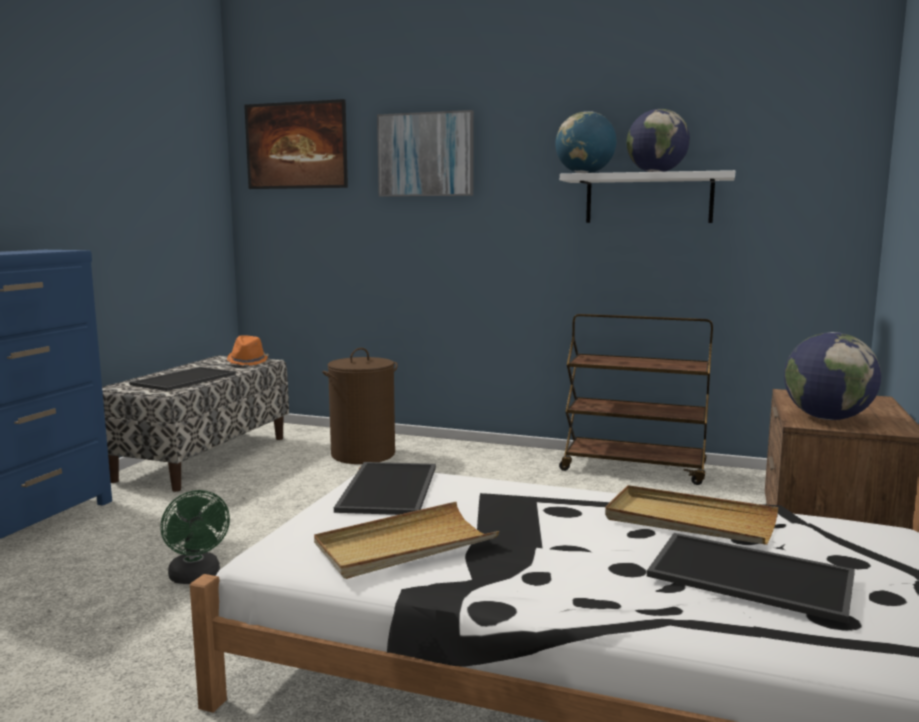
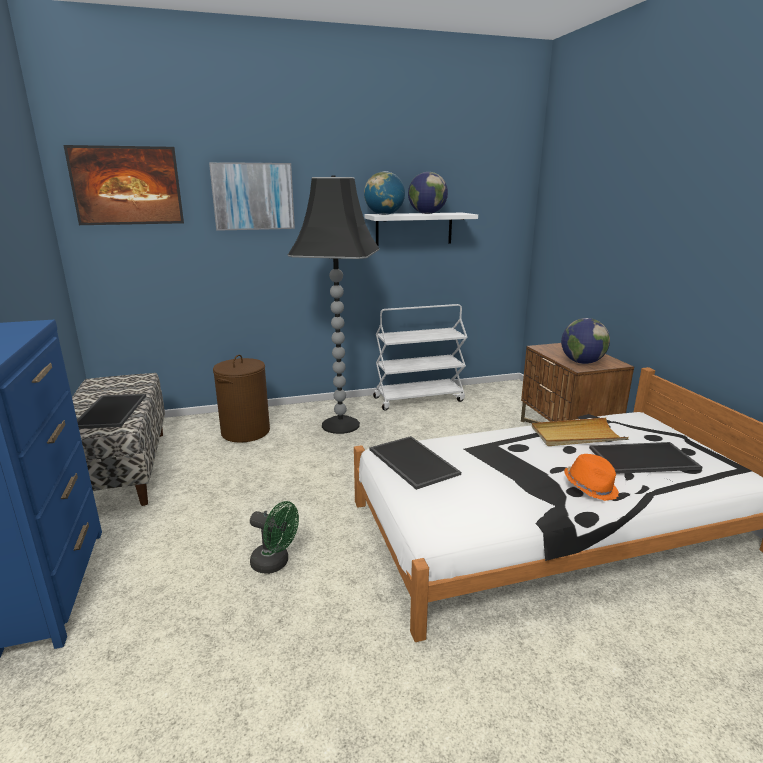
camera: 35 degrees left, 10 degrees up
(248, 361) = (128, 380): orange hat -> orange hat (590, 487)
(404, 546) = (492, 497): beige tray -> none
(479, 472) = (340, 424): none -> black floor lamp
(634, 468) = (419, 399): brown cart -> white cart

